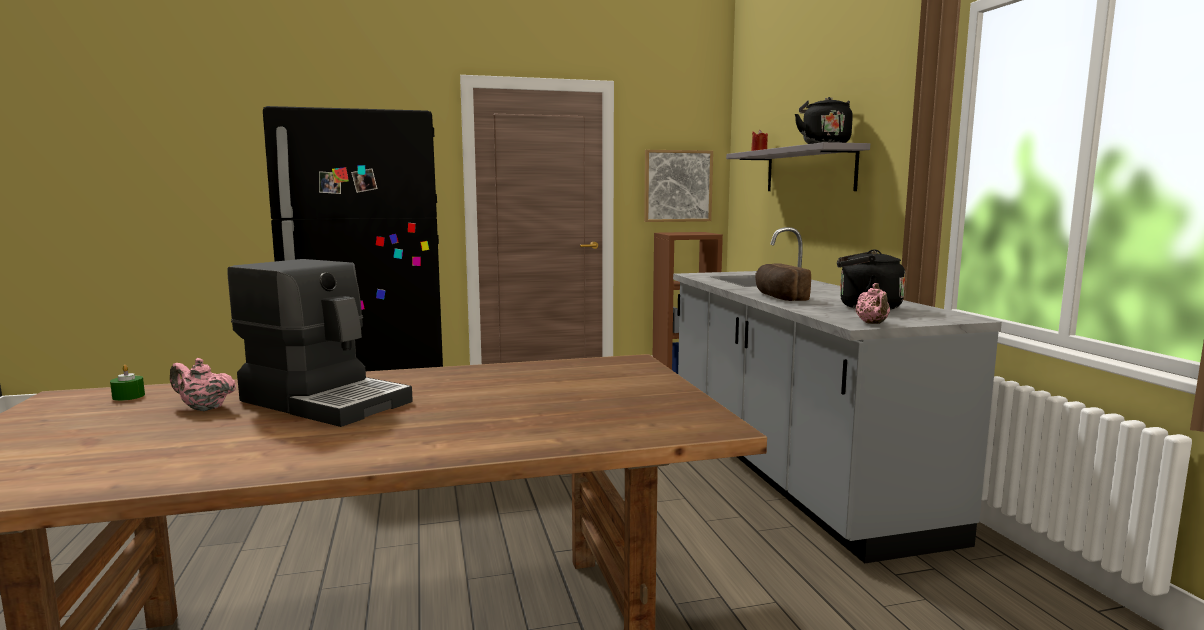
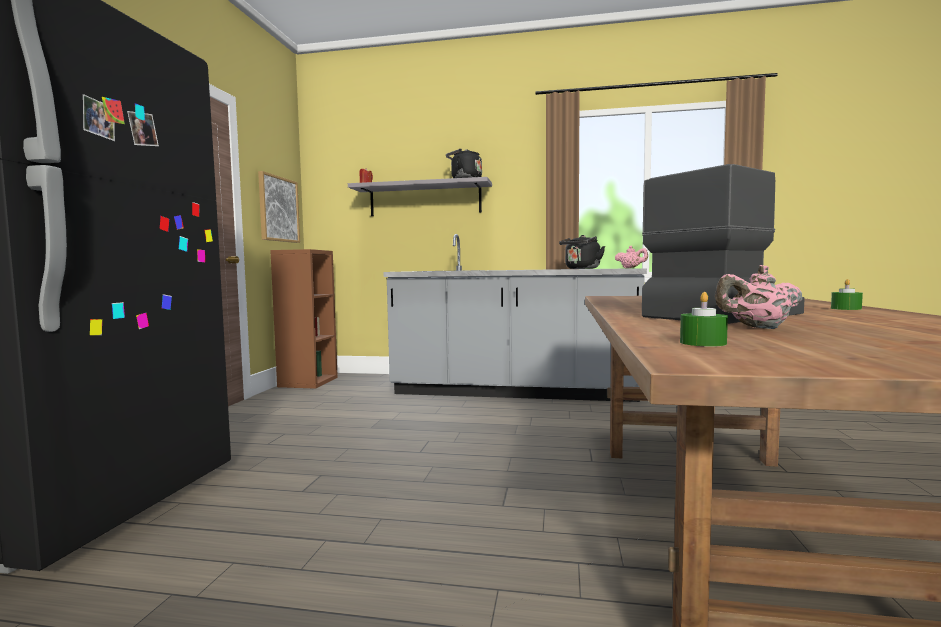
camera: 65 degrees left, 5 degrees down
(203, 408) = (758, 328): pink teapot -> pink teapot turned 45 degrees clockwise
(411, 448) = (846, 308): none -> green candle
(778, 297) = (531, 269): bread -> none

